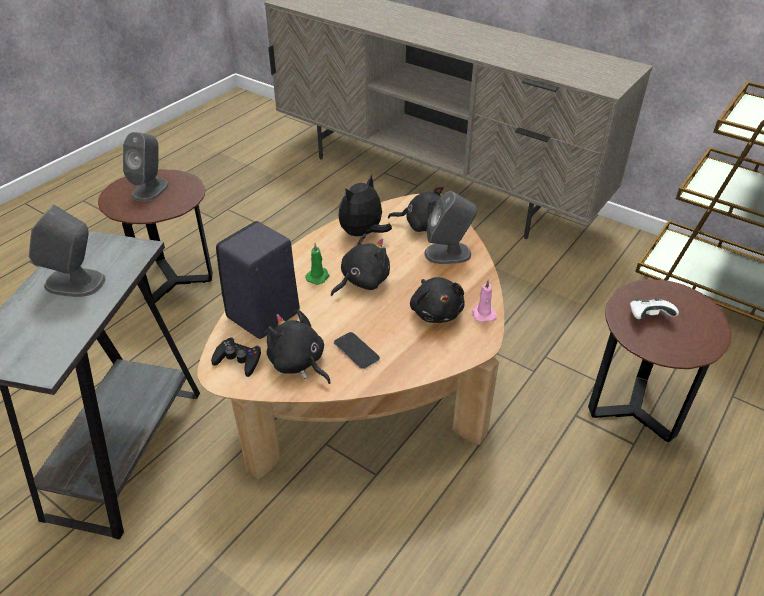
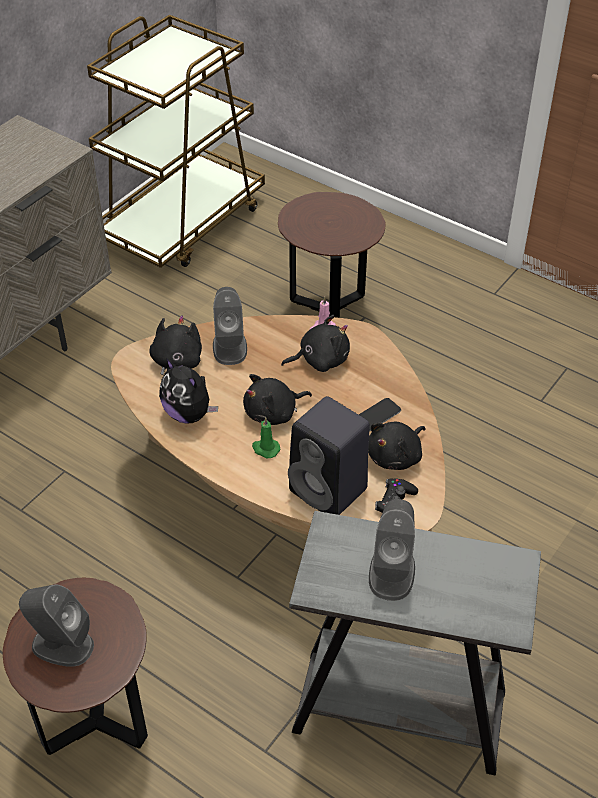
camera: 90 degrees left, 5 degrees up
(362, 281) = (273, 413): black plush toy -> black plush toy turned 75 degrees counterclockwise
(648, 317) = (328, 231): white game controller -> none

